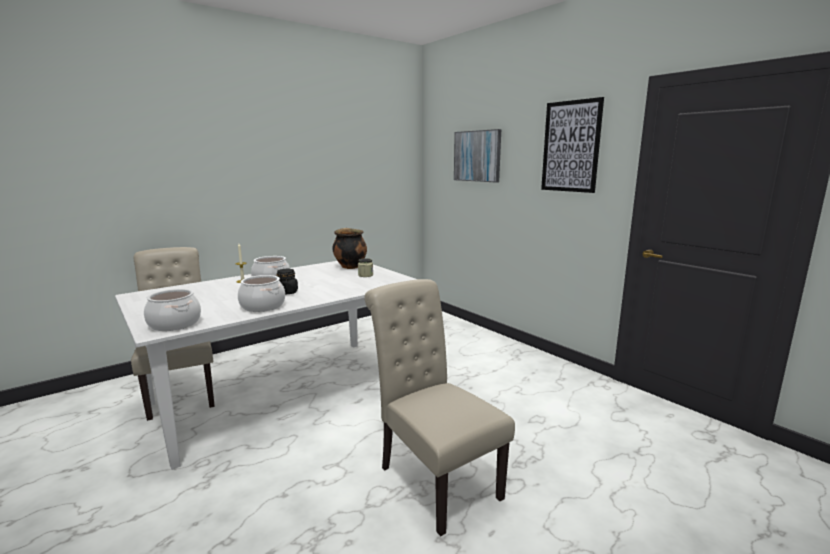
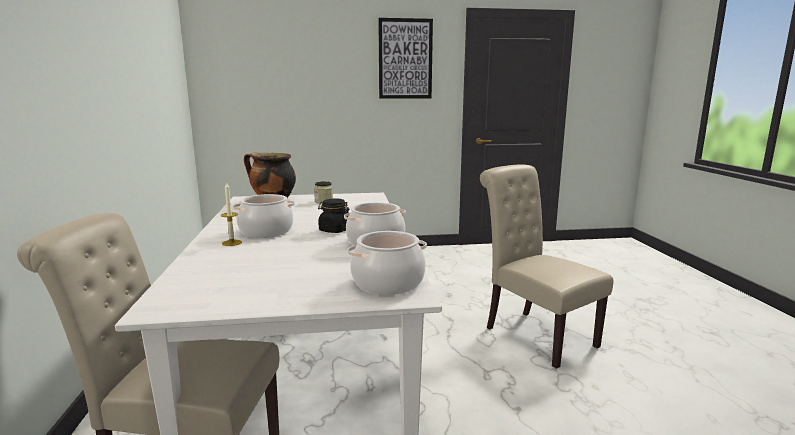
camera: 60 degrees left, 0 degrees up
(433, 478) = (534, 334): beige chair -> beige chair turned 60 degrees clockwise
(477, 156) = (289, 66): picture -> none

